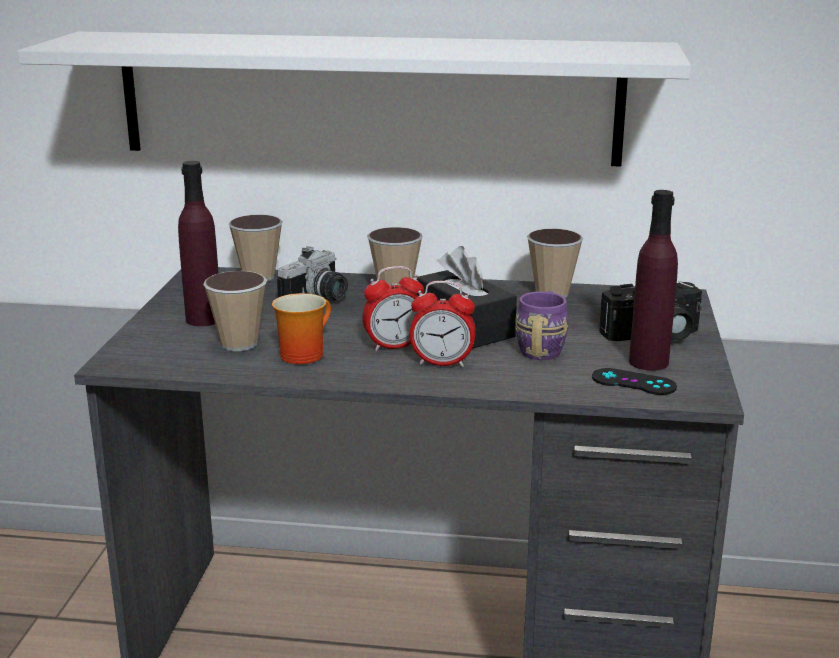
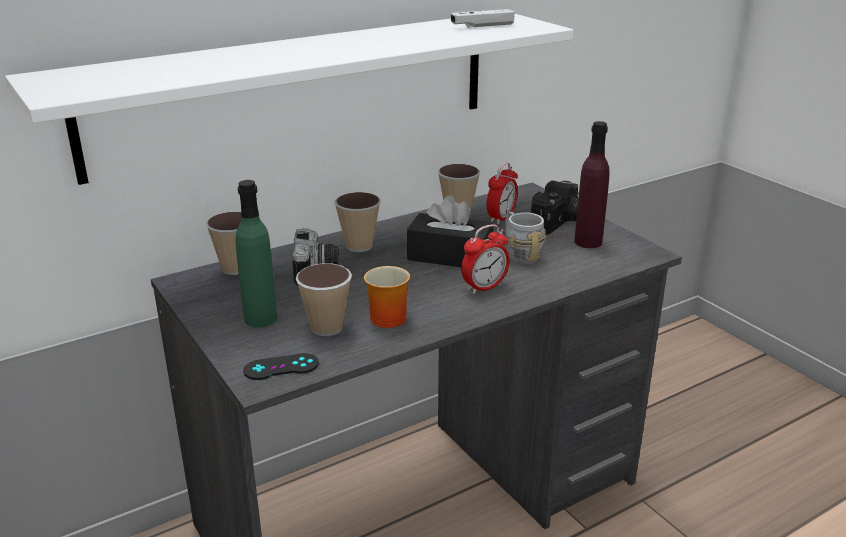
camera: 40 degrees left, 5 degrees up
(203, 319) = (260, 318): purple bottle -> green bottle
(394, 346) = (434, 287): alarm clock -> alarm clock (501, 218)
(542, 347) = (519, 254): purple mug -> grey mug
(589, 49) = (482, 26): none -> white game controller
(633, 382) = (603, 258): black game controller -> black game controller (281, 367)

